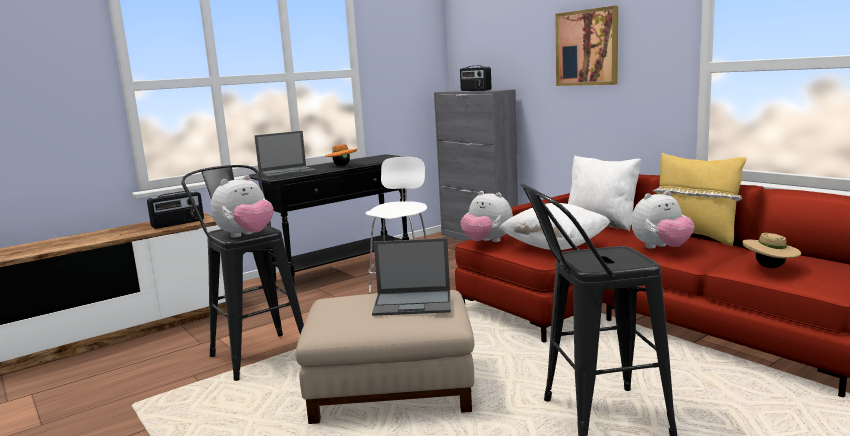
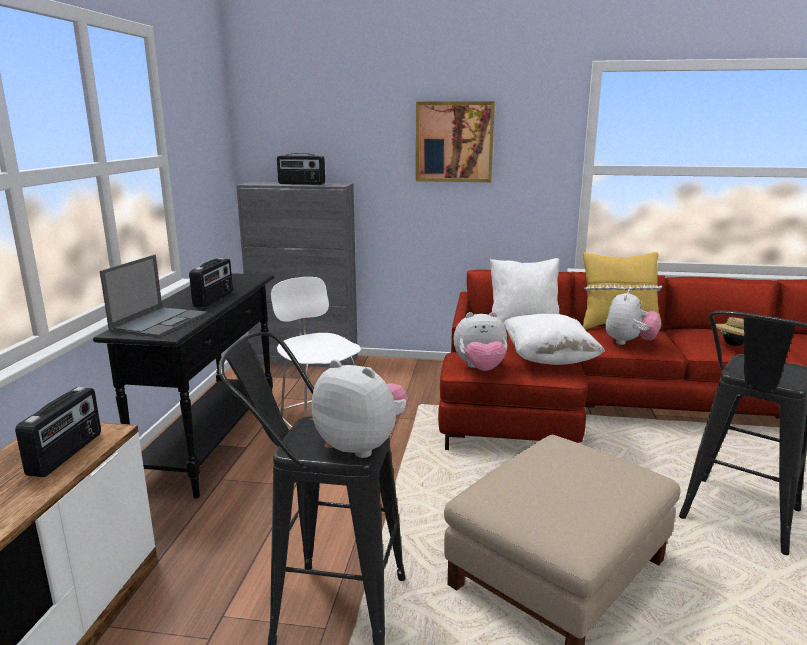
camera: 45 degrees left, 5 degrees up
(246, 236) = (362, 445): plush toy -> plush toy turned 60 degrees counterclockwise
(342, 165) = (214, 299): orange hat -> radio
(413, 303) = (584, 466): laptop -> none

